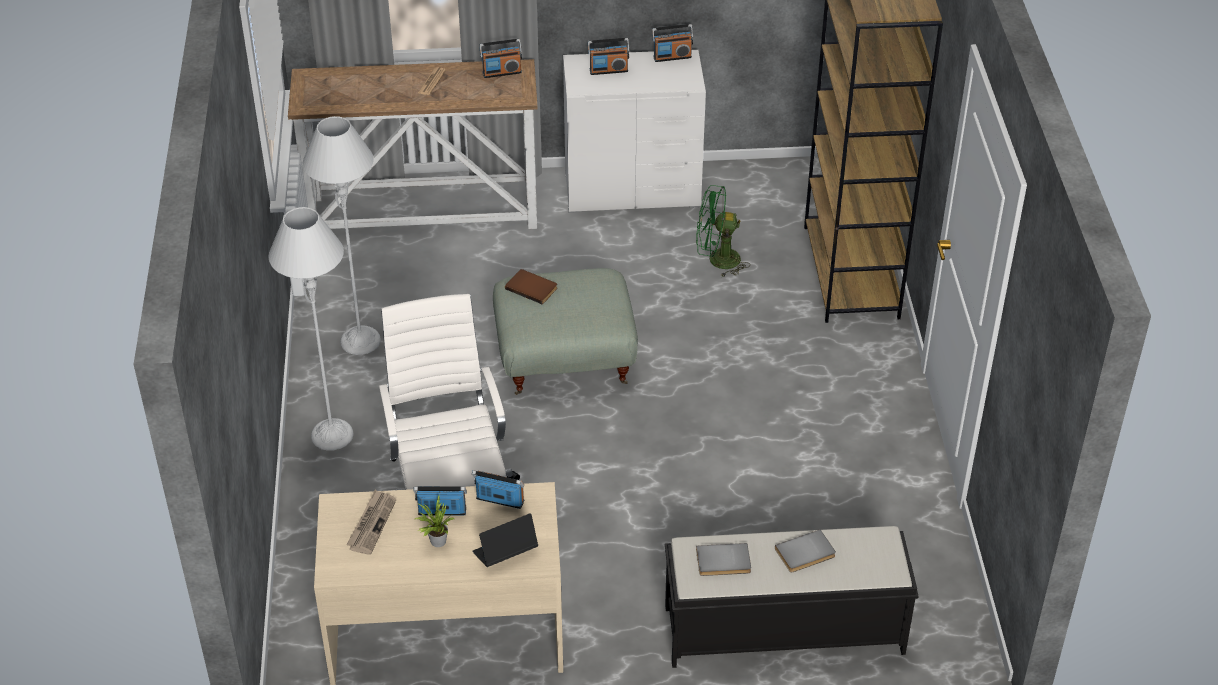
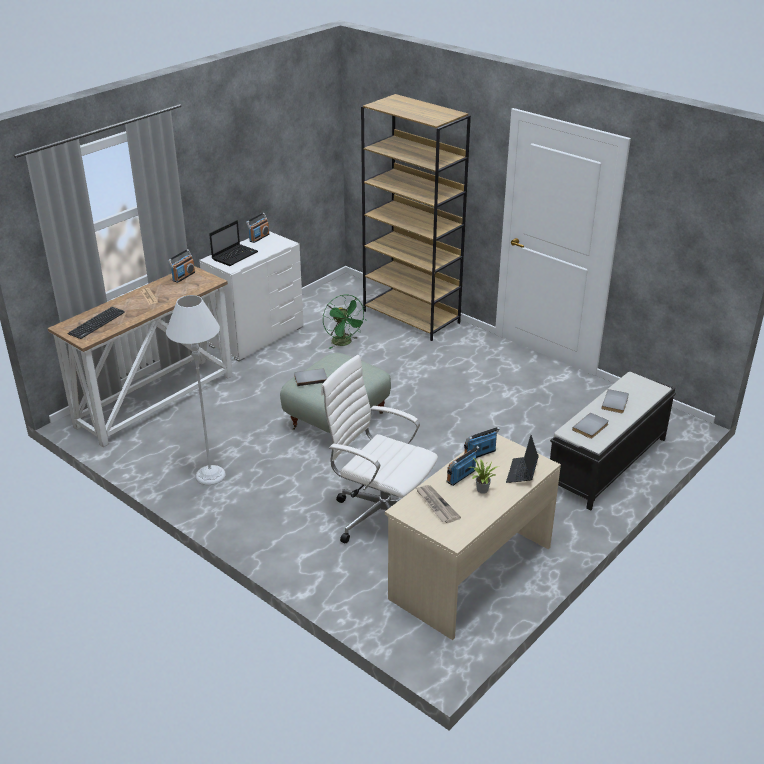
camera: 45 degrees left, 10 degrees down
(332, 435) = (264, 527): grey floor lamp -> none
(340, 89) = (96, 323): none -> keyboard
(532, 287) = (310, 378): brown book -> grey book
(608, 70) = (235, 255): radio -> laptop
(717, 260) = (344, 343): green fan -> green fan turned 75 degrees counterclockwise

